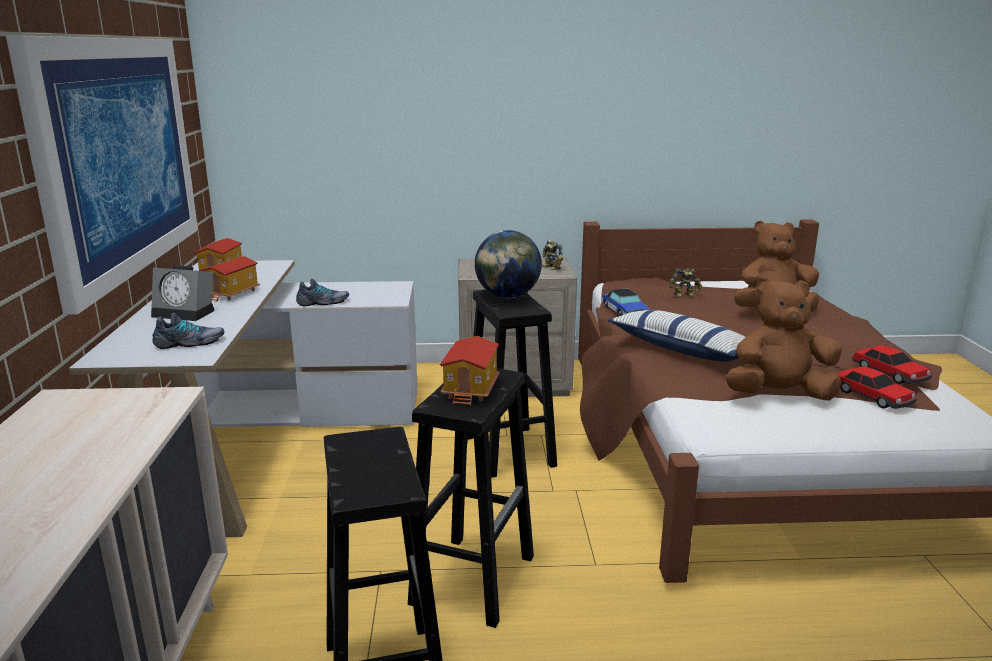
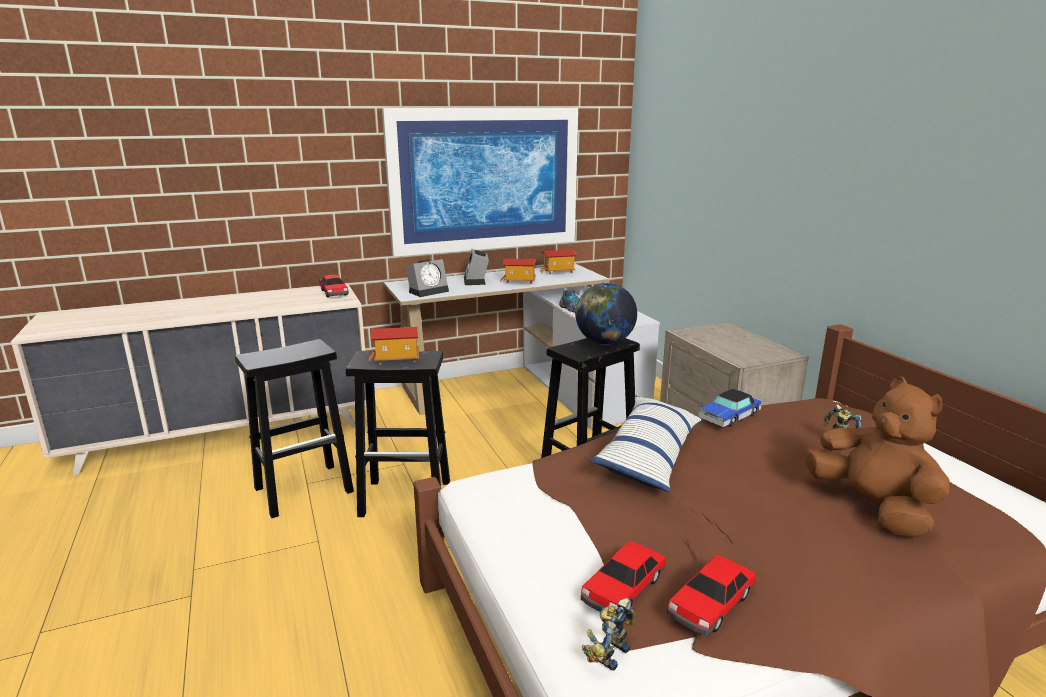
camera: 70 degrees right, 0 degrees up
(97, 402) = (334, 293): none -> toy car
(189, 343) = (429, 291): shoe -> alarm clock
(550, 268) = (755, 354): toy robot -> toy robot (608, 653)
(778, 395) = (576, 519): brown plush toy -> none

